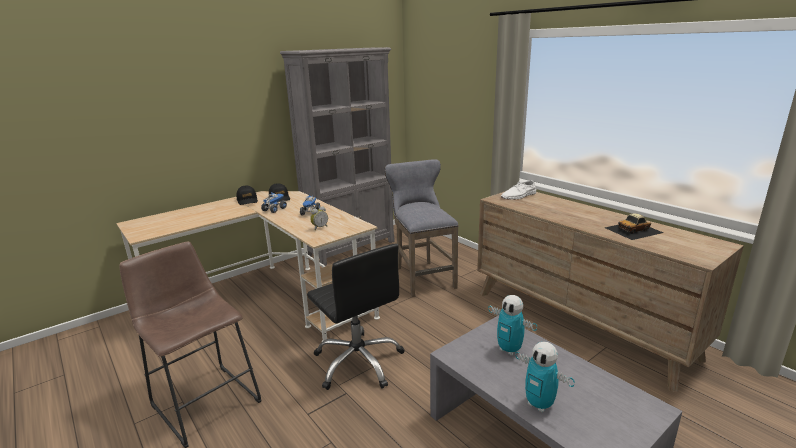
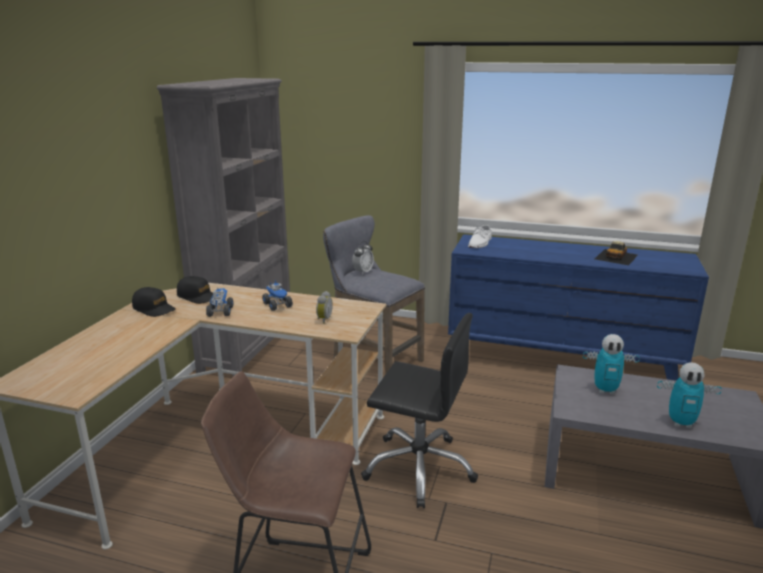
camera: 35 degrees left, 0 degrees up
(417, 204) = (363, 272): none -> alarm clock
(579, 323) = (561, 360): brown dresser -> blue dresser

